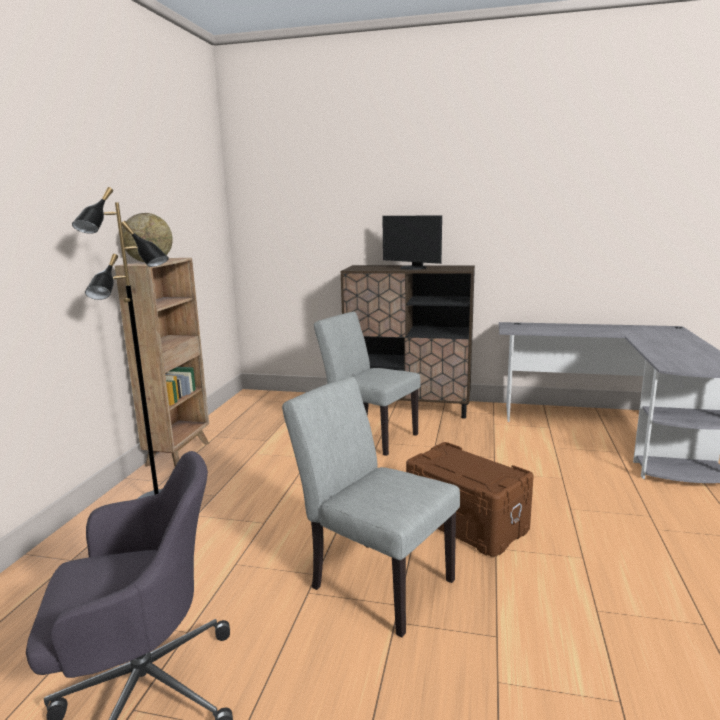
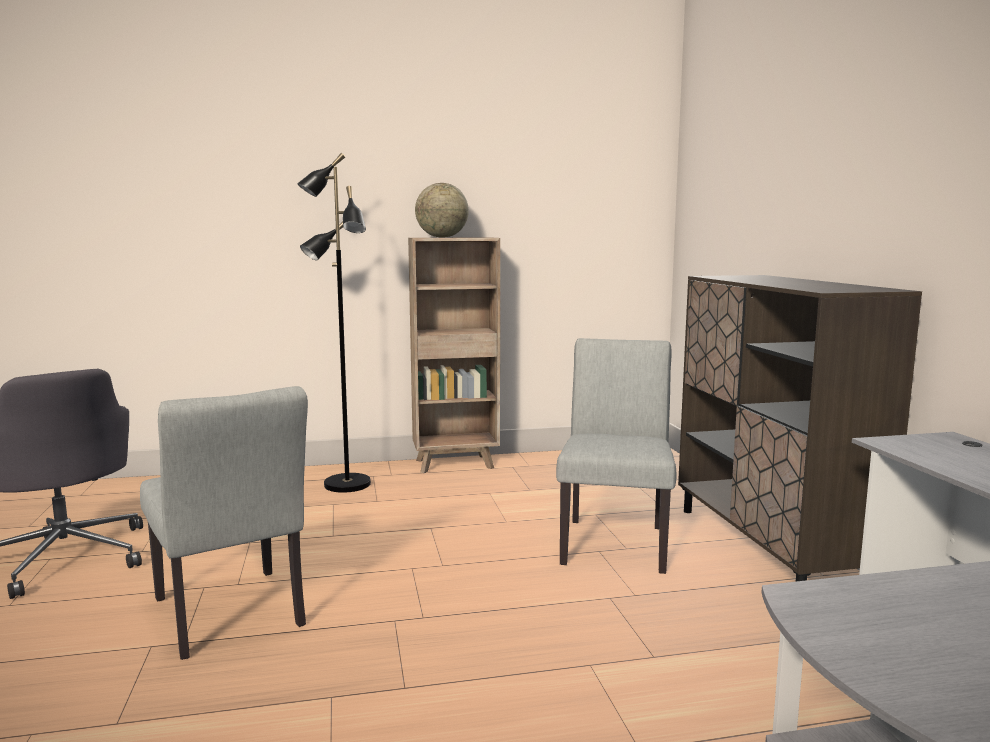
camera: 65 degrees right, 5 degrees down
(373, 580) = (232, 618): grey chair -> grey chair turned 135 degrees clockwise
(412, 268) = (783, 282): monitor -> none
(465, 523) = (393, 660): brown storage box -> none

